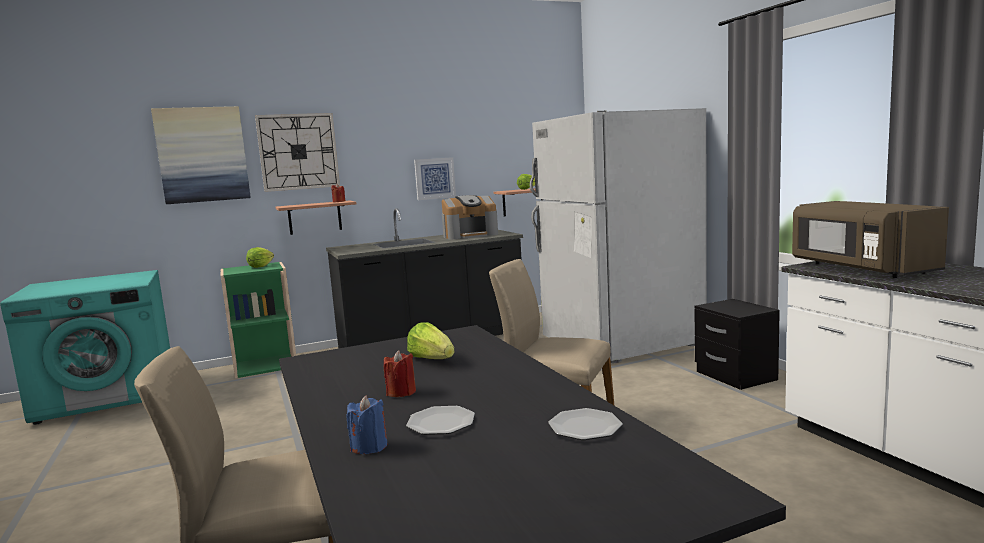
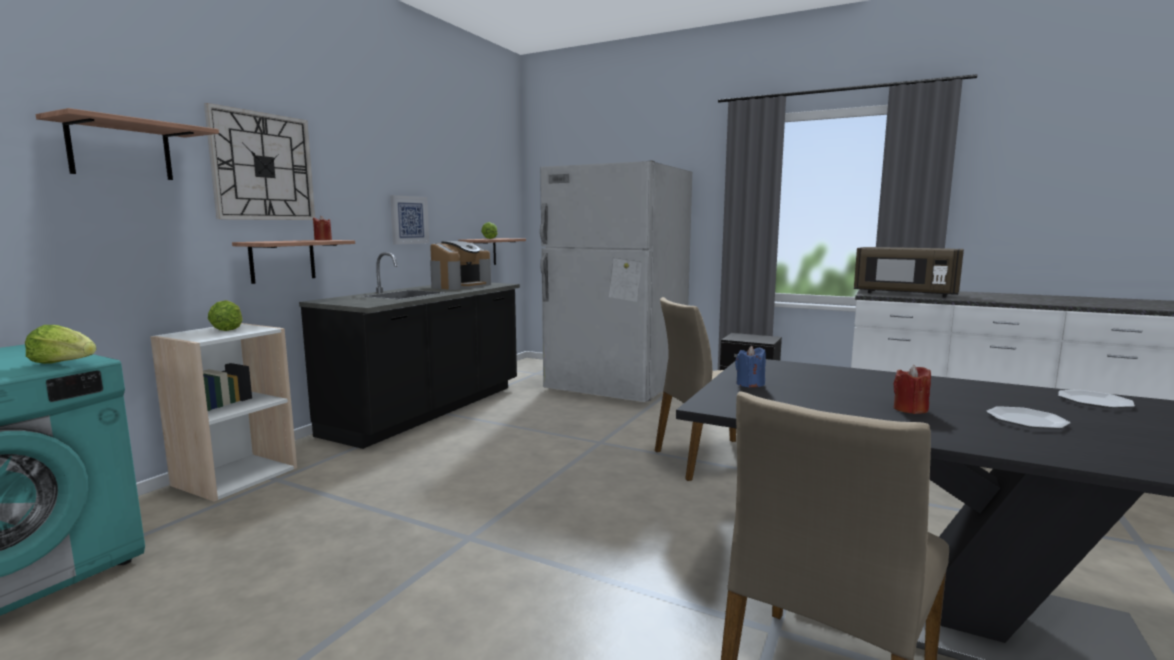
camera: 40 degrees left, 0 degrees up
(202, 155) = (120, 150): picture -> shelf
(266, 365) = (236, 476): green bookcase -> white bookcase
(369, 446) = (1063, 447): blue candle -> blue candle (750, 384)
(432, 360) = (824, 384): lettuce -> lettuce (64, 363)

